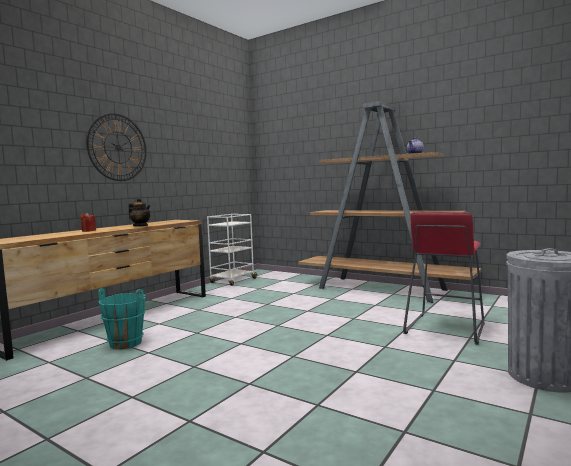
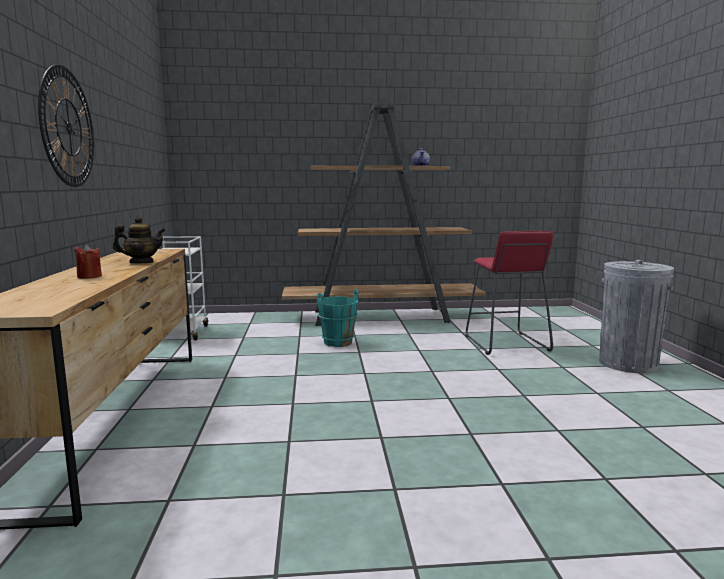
camera: 40 degrees left, 5 degrees up
(126, 343) = (228, 441): turquoise bucket -> turquoise bucket (337, 342)

